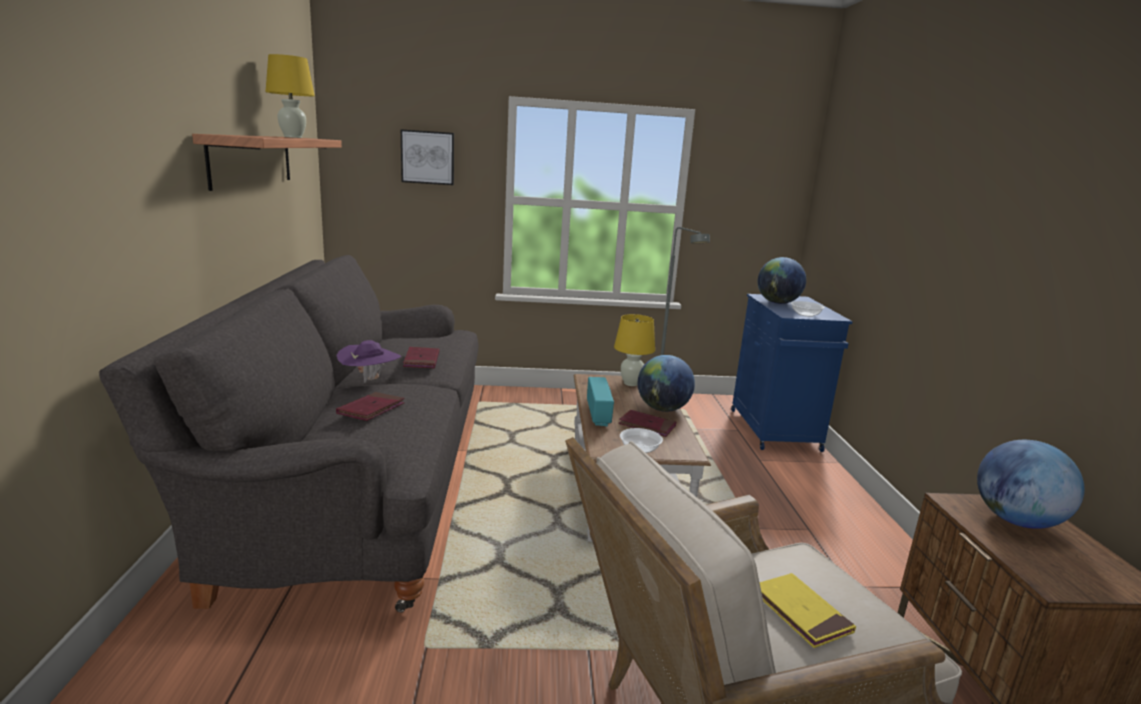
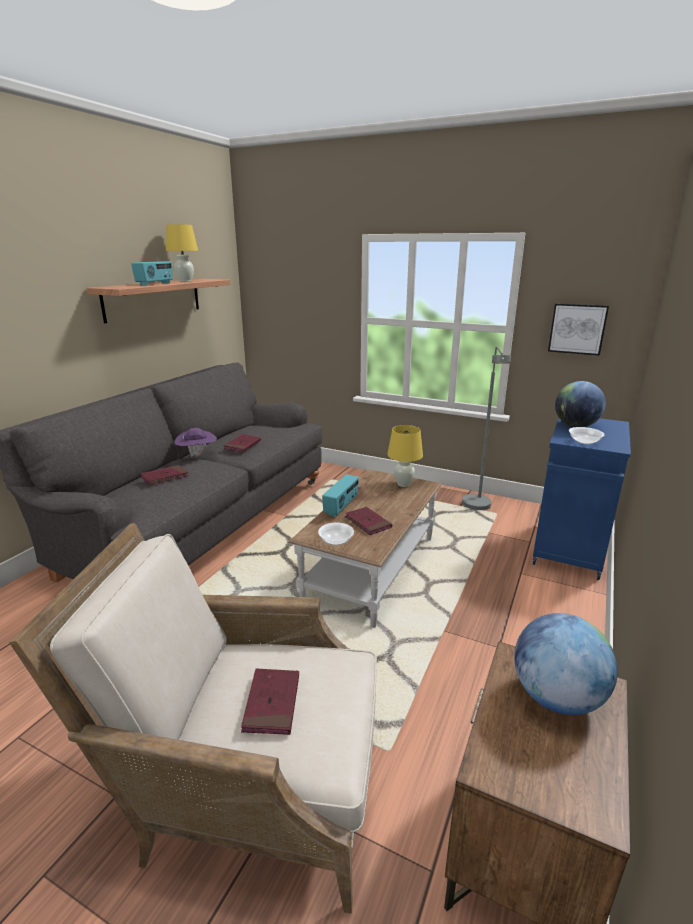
camera: 30 degrees right, 5 degrees up
(275, 137) = (155, 284): none -> radio
(428, 157) = (306, 287): picture -> picture (577, 329)
(662, 409) = (401, 511): globe -> none
(801, 612) = (272, 703): yellow book -> red book

